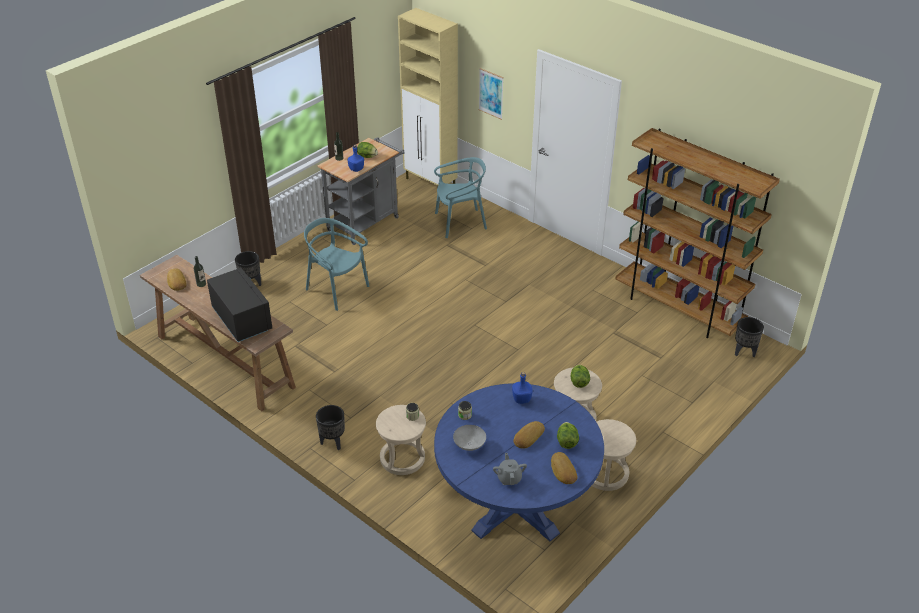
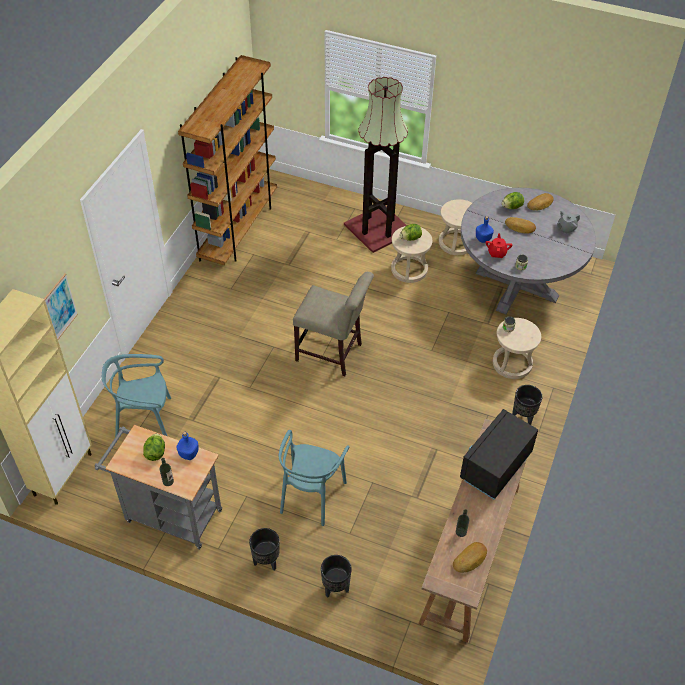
camera: 110 degrees left, 10 degrees up
(460, 222) = (144, 420): turquoise chair -> turquoise chair turned 60 degrees counterclockwise
(469, 445) = (549, 256): grey bowl -> none
(479, 335) = (332, 354): none -> beige chair
(494, 403) = (497, 253): none -> red teapot
(515, 505) = (517, 284): blue dining table -> grey dining table
(651, 411) = (377, 228): none -> floor lamp
(744, 352) = (280, 187): black planter -> black planter (266, 561)

